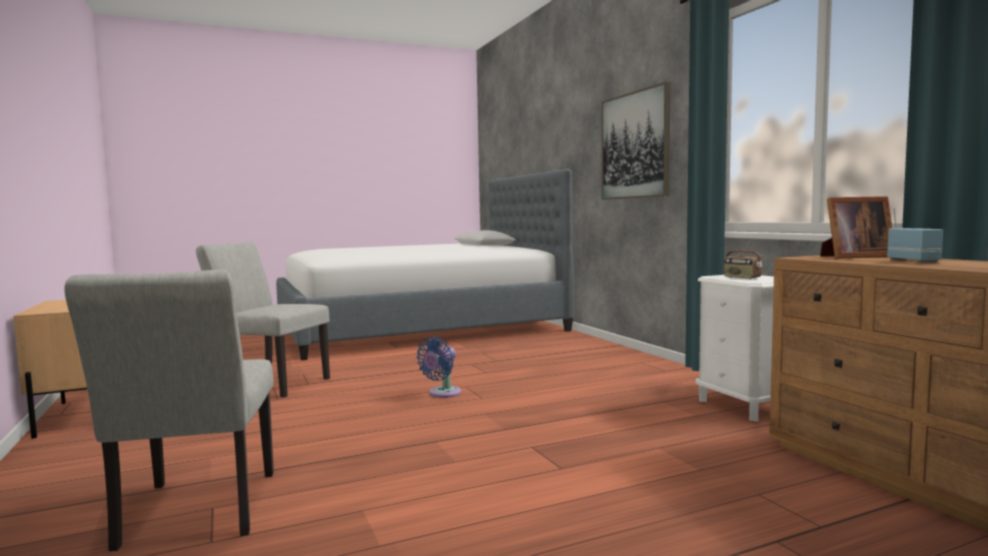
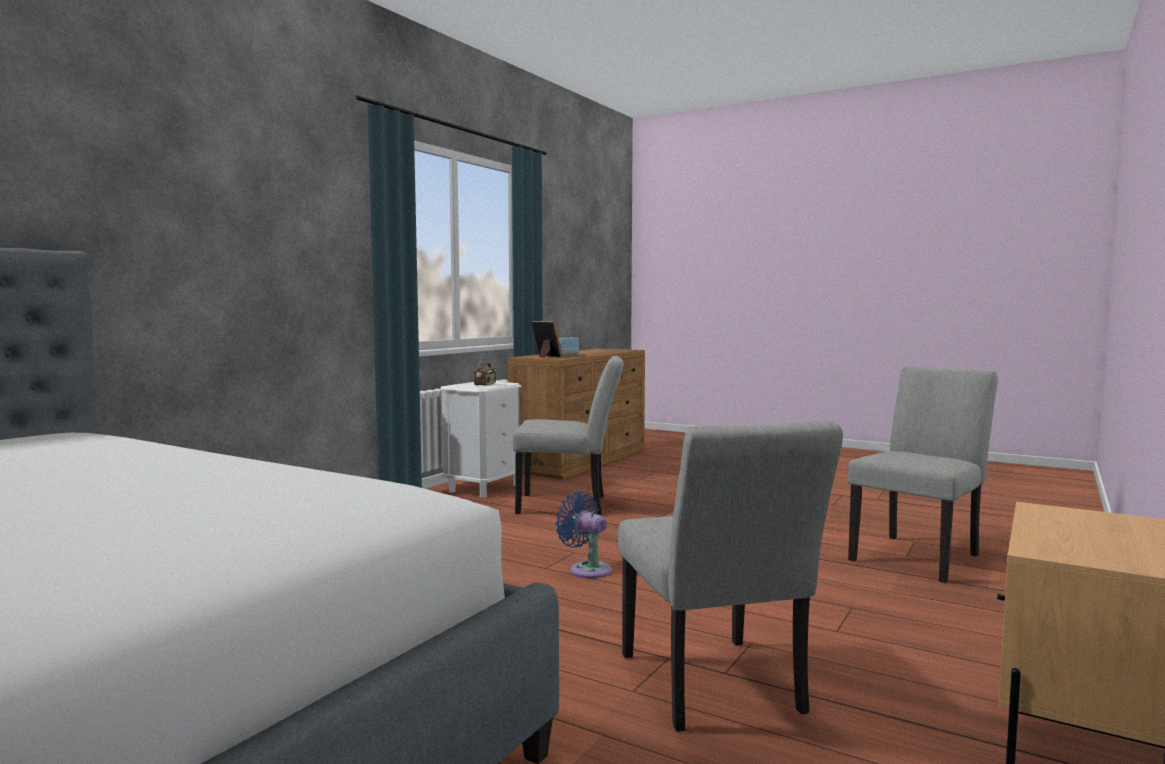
camera: 125 degrees left, 0 degrees up
(442, 394) = (587, 569): blue fan -> blue fan turned 135 degrees counterclockwise
(630, 423) = (570, 505): none -> grey chair
(635, 145) = (253, 240): picture -> none

